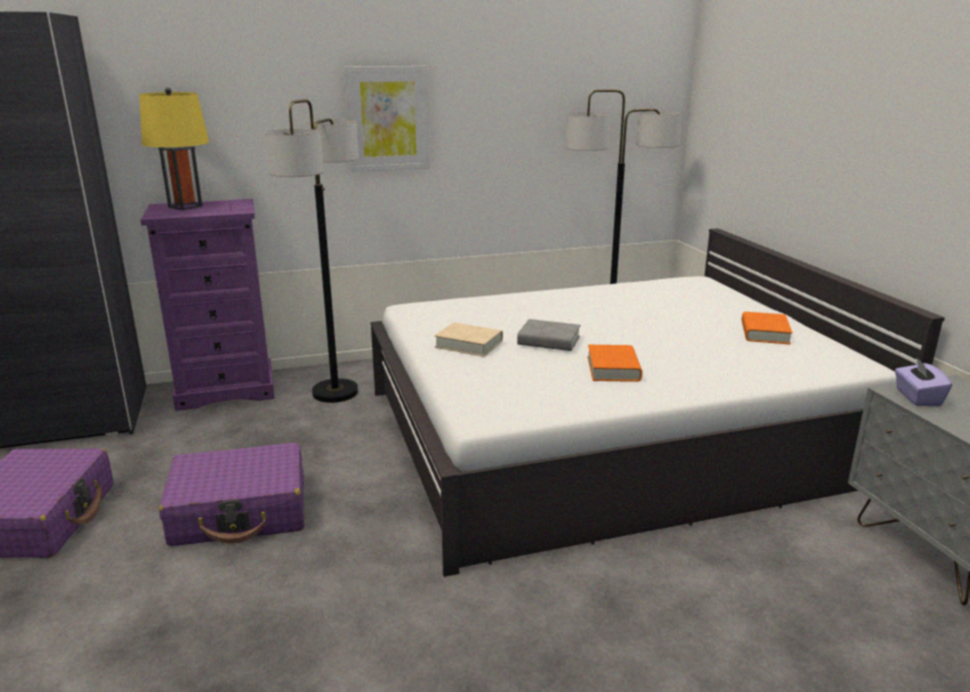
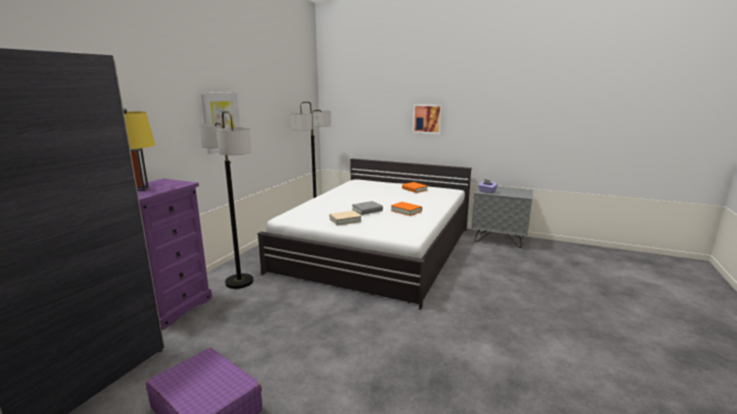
camera: 50 degrees left, 5 degrees down
(240, 511) = (307, 339): purple suitcase -> none
(870, 154) = (427, 118): none -> picture

